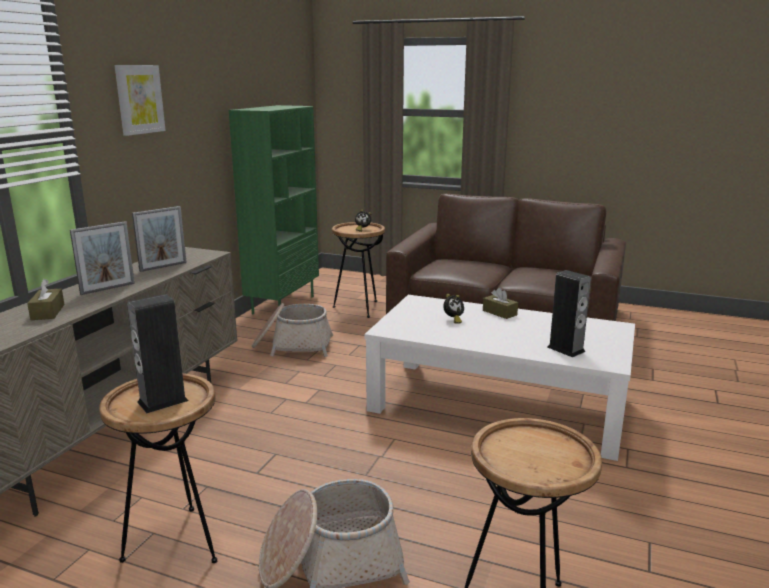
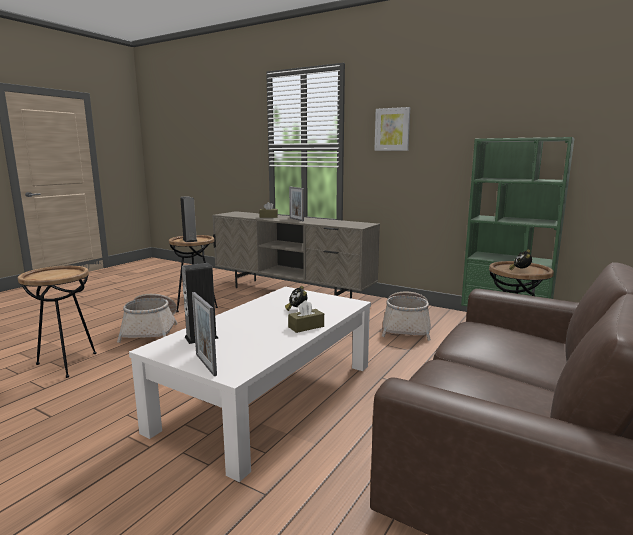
camera: 100 degrees right, 5 degrees down
(163, 267) = (331, 222): picture frame -> picture frame (206, 364)

